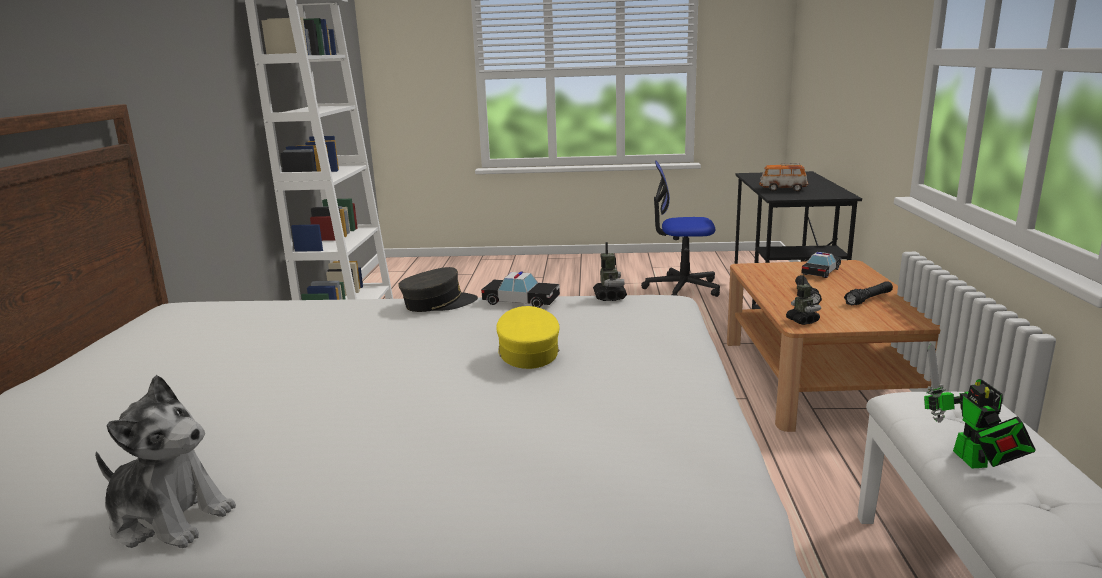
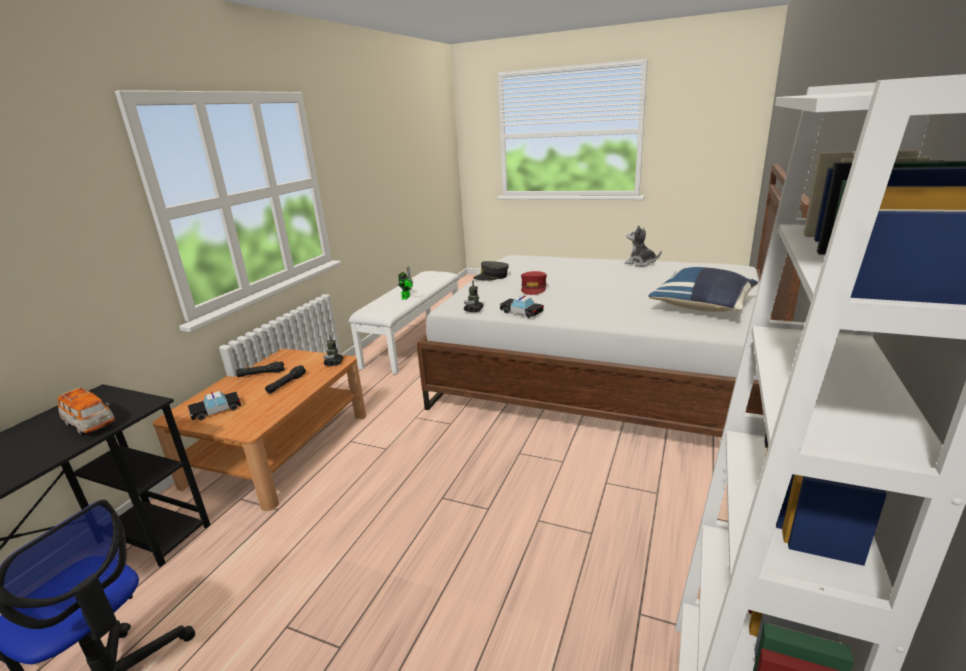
camera: 160 degrees left, 5 degrees up
(183, 343) = (702, 307): none -> blue pillow
(438, 303) = (568, 316): grey cap -> grey cap (491, 277)
(527, 352) = (533, 289): yellow cap -> red cap

